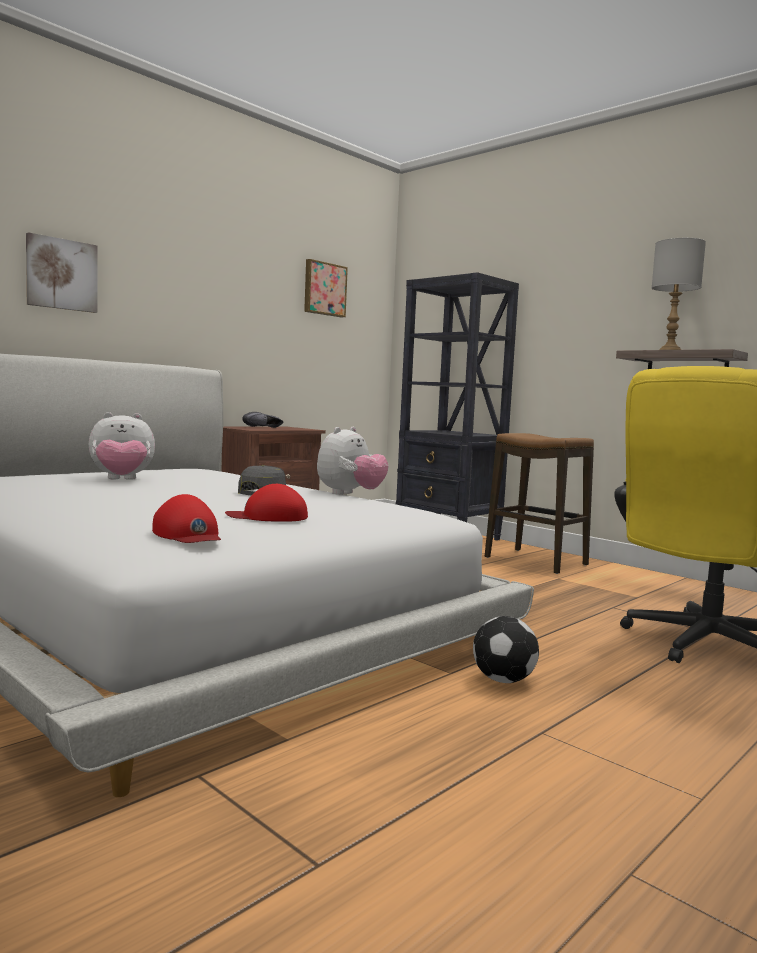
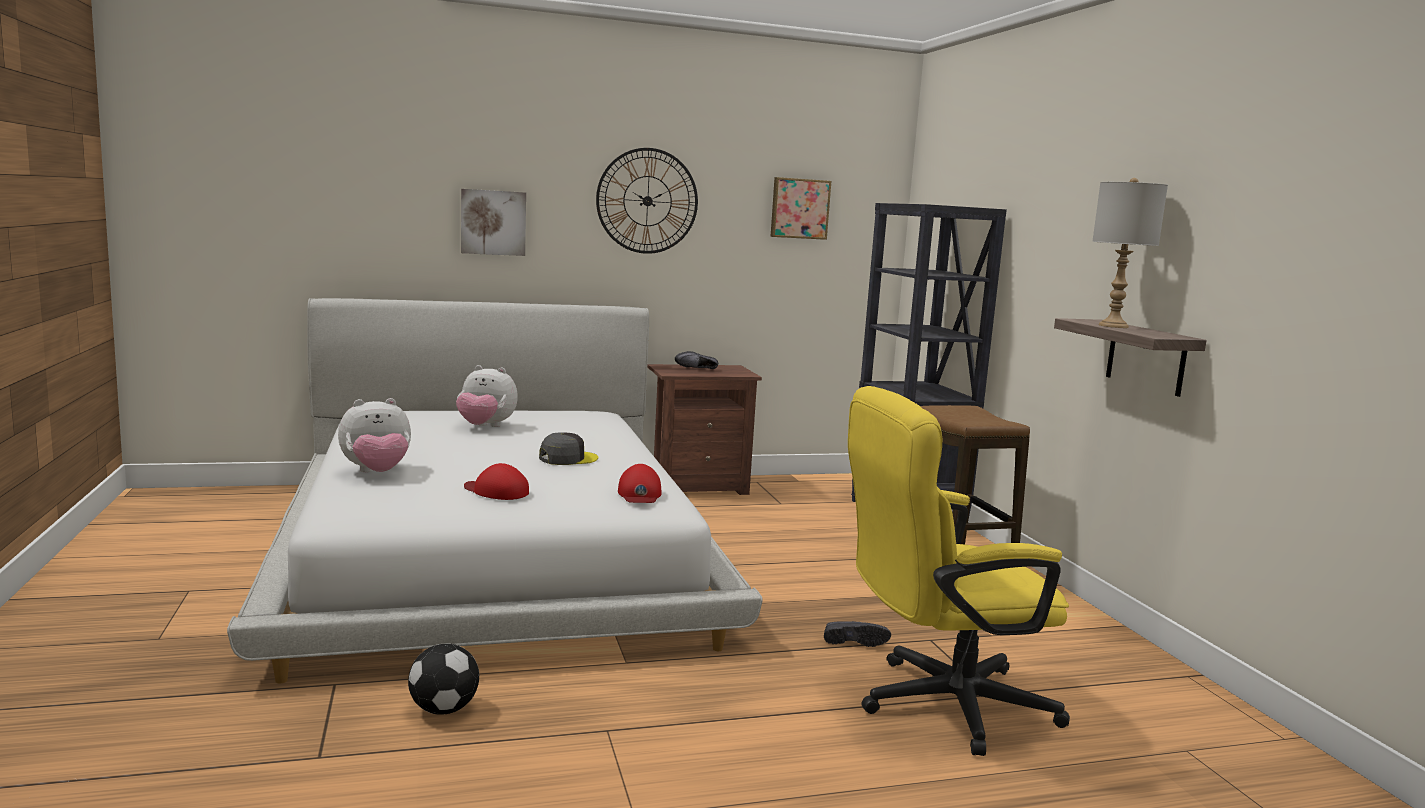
camera: 30 degrees right, 5 degrees up
(188, 534) = (394, 502): red cap -> red cap (639, 494)
(208, 268) = (647, 201): none -> wall clock
(350, 494) = (654, 469): plush toy -> plush toy (377, 473)
(504, 680) = (660, 681): football -> football (444, 710)
(573, 618) = (854, 641): none -> black shoe

